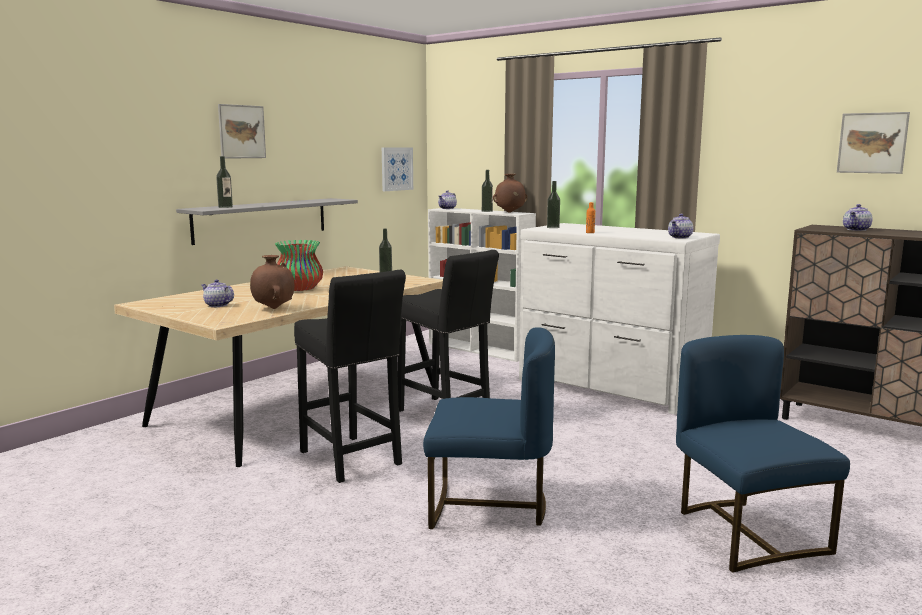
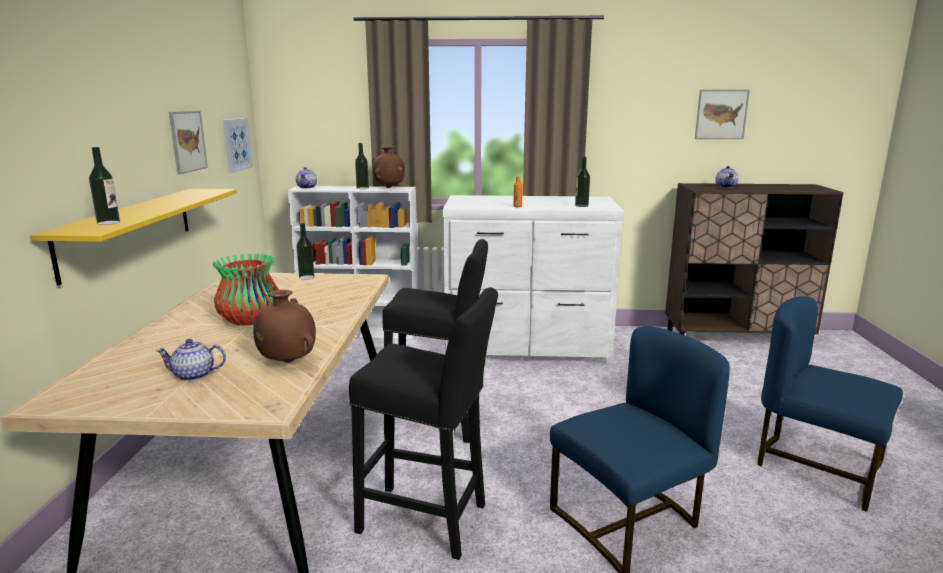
camera: 35 degrees left, 5 degrees up
(242, 131) = (92, 107): picture -> picture (188, 141)
(261, 220) = (129, 230): grey shelf -> yellow shelf
(553, 227) = (464, 202): bottle -> bottle (581, 206)
(680, 237) = (601, 204): teapot -> none

